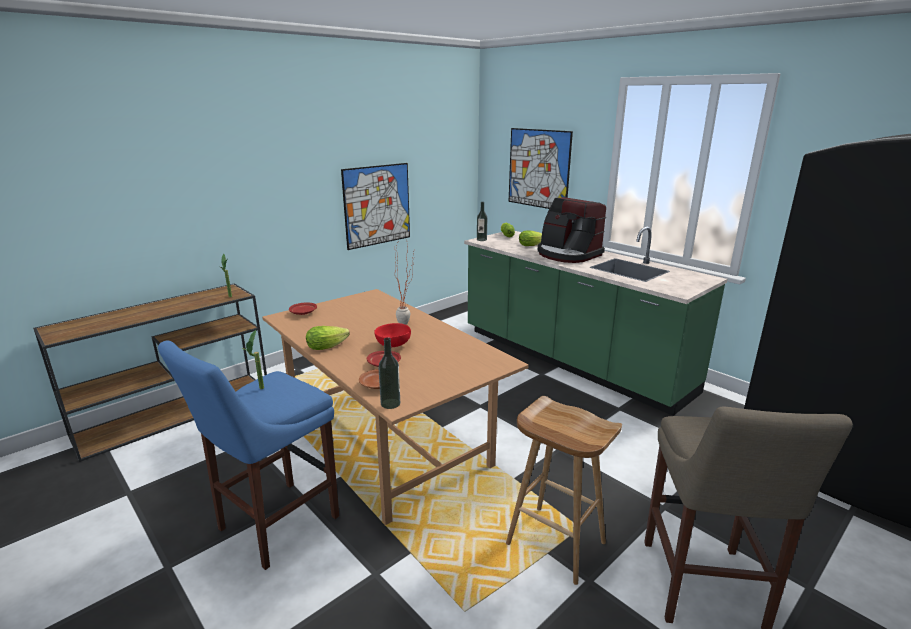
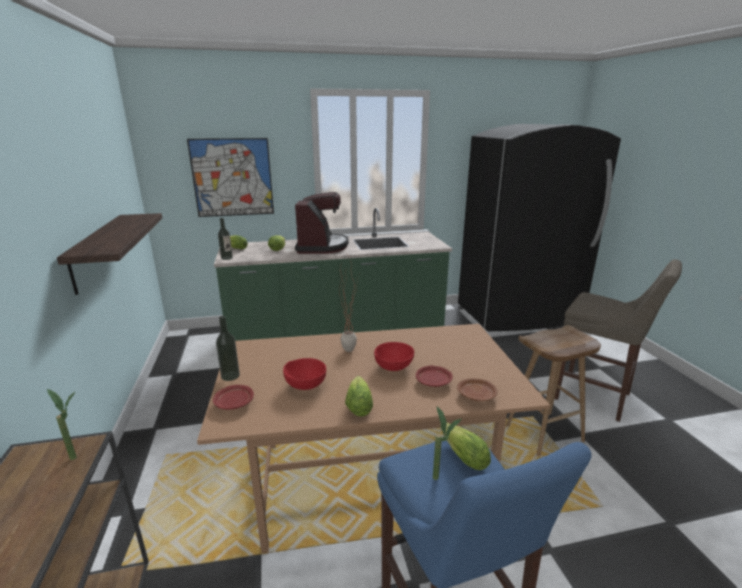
camera: 60 degrees left, 0 degrees up
(291, 392) = (461, 455): none -> lettuce
(340, 324) = (305, 384): none -> red bowl
(377, 205) = (98, 251): picture -> shelf
(390, 403) = (518, 397): bottle -> bottle (230, 376)
(567, 254) = (321, 246): coffee machine -> coffee machine turned 75 degrees counterclockwise

